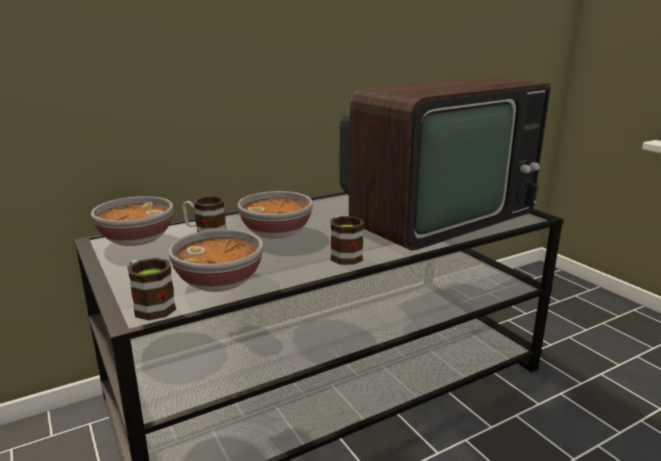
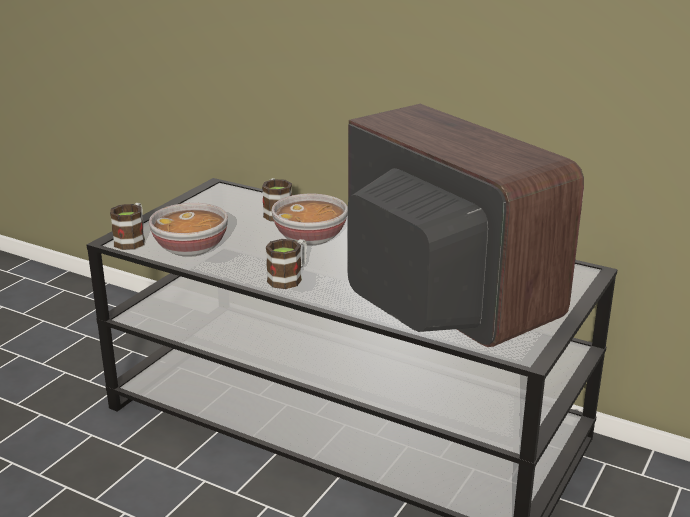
camera: 60 degrees right, 5 degrees up
(136, 239) = (233, 195): bowl -> none
(433, 217) = (441, 296): television -> television turned 150 degrees counterclockwise

